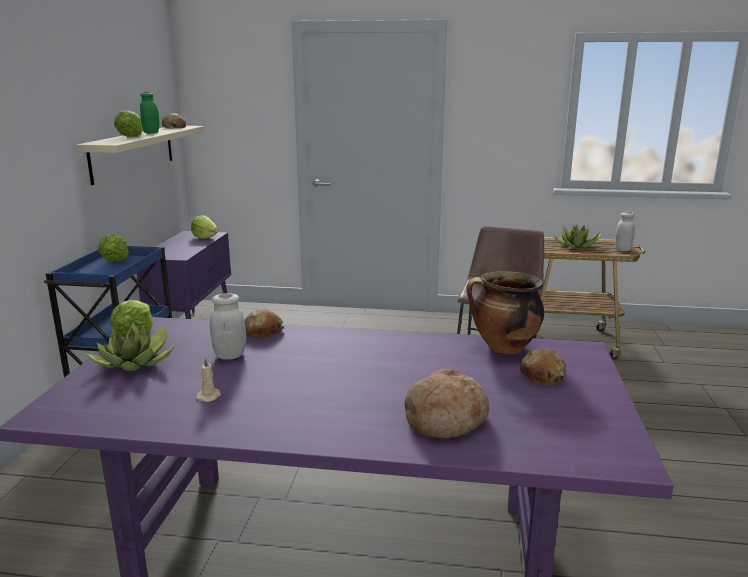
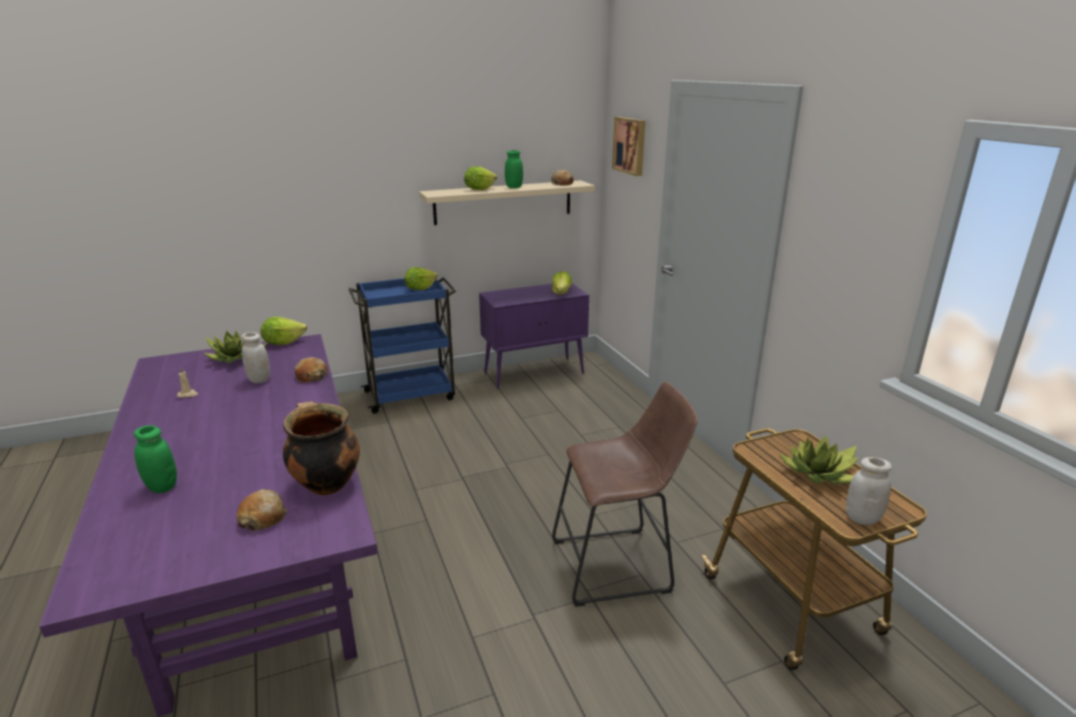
camera: 60 degrees right, 5 degrees up
(233, 84) = (630, 145): none -> picture
(445, 418) = (162, 487): bread -> green jar

